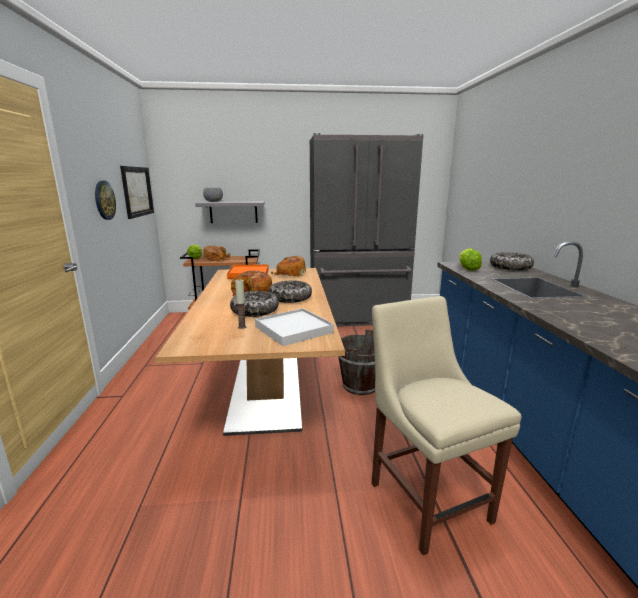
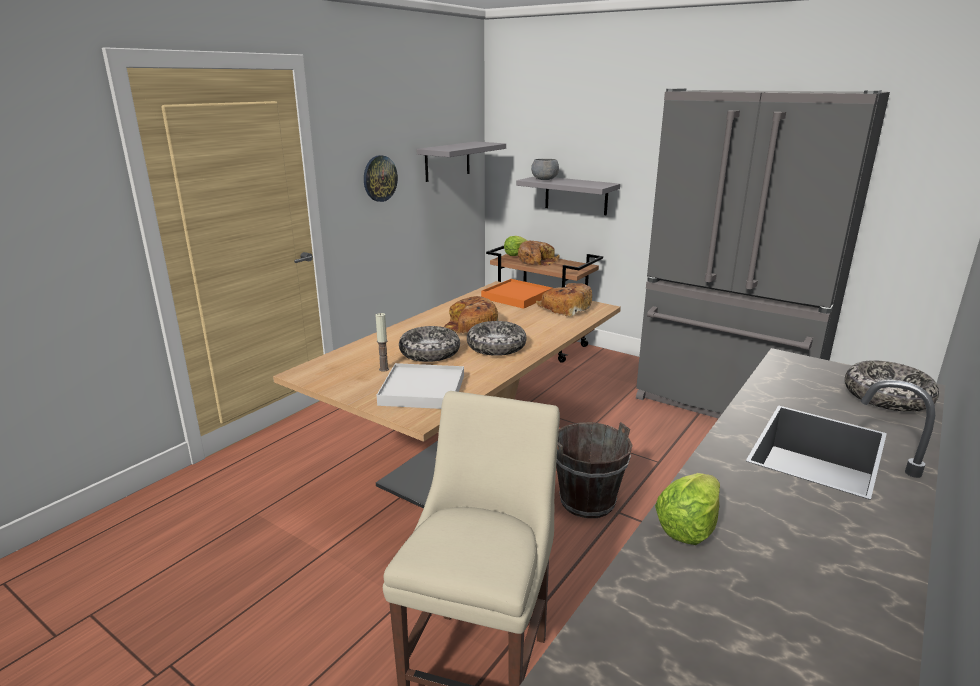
camera: 40 degrees right, 5 degrees up
(137, 191) = (447, 161): picture -> grey shelf
(467, 269) = (787, 376): lettuce -> lettuce (688, 527)

